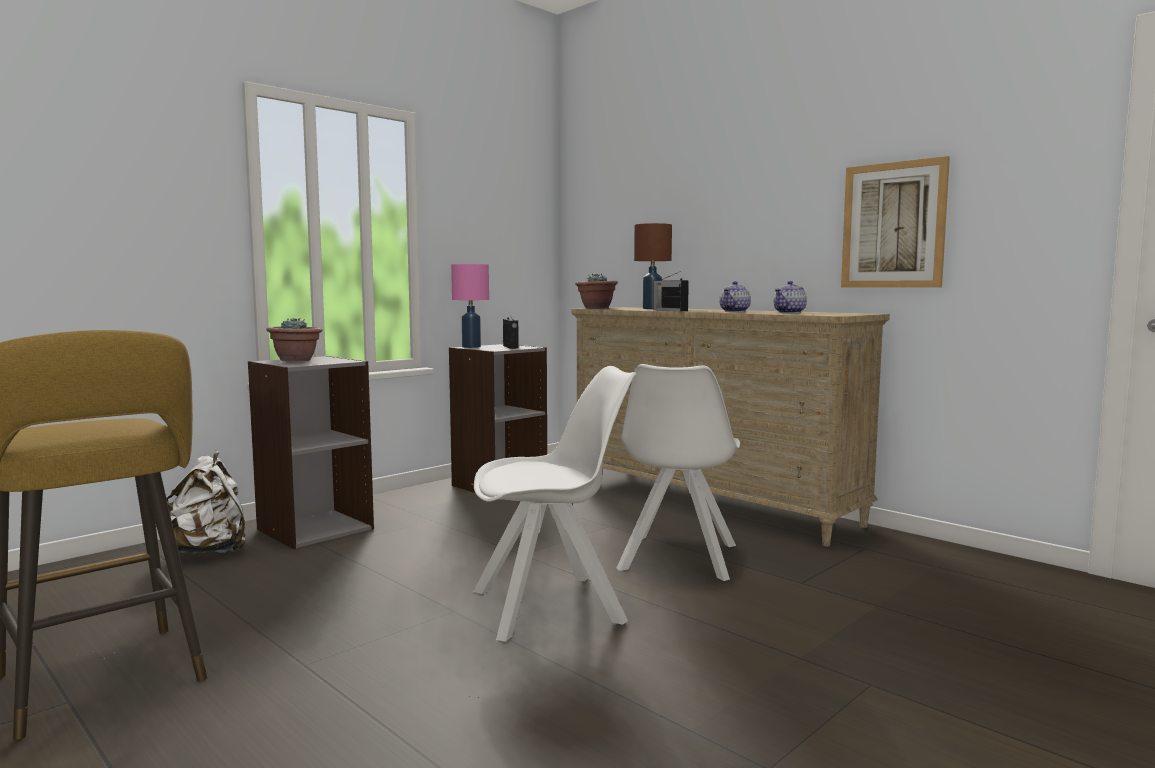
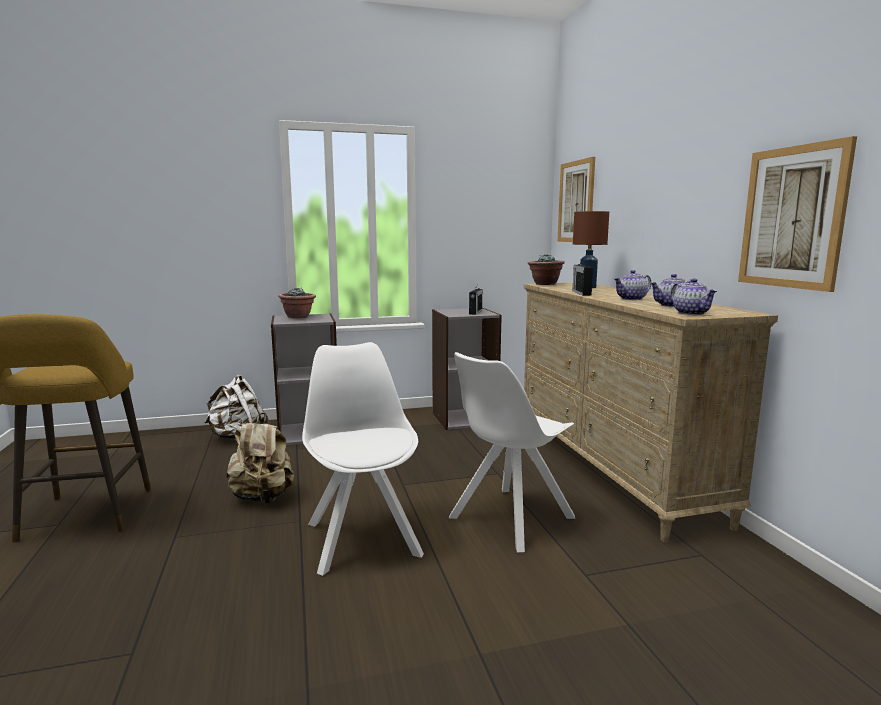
camera: 30 degrees right, 5 degrees up
(364, 601) = (263, 498): none -> beige backpack
(471, 347) = (446, 310): pink table lamp -> none
(552, 606) = (362, 537): white chair -> white chair turned 120 degrees counterclockwise
(601, 217) = (576, 202): none -> picture
(829, 314) = (691, 313): none -> teapot

